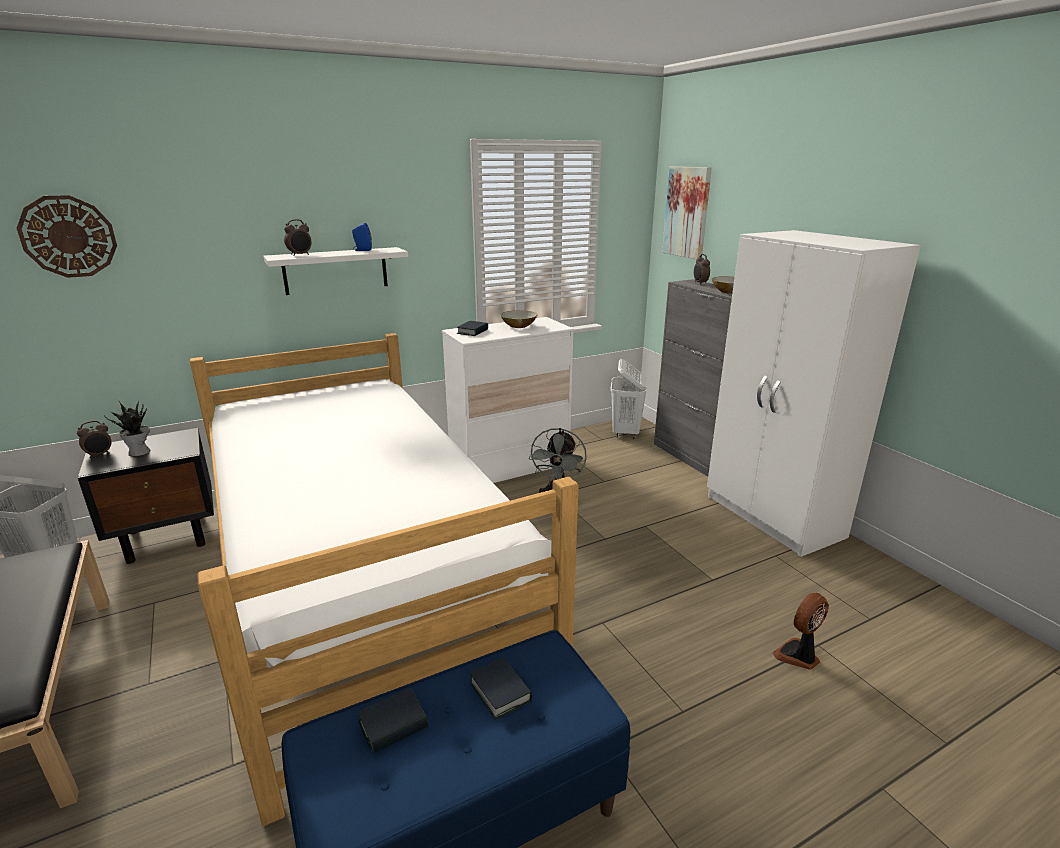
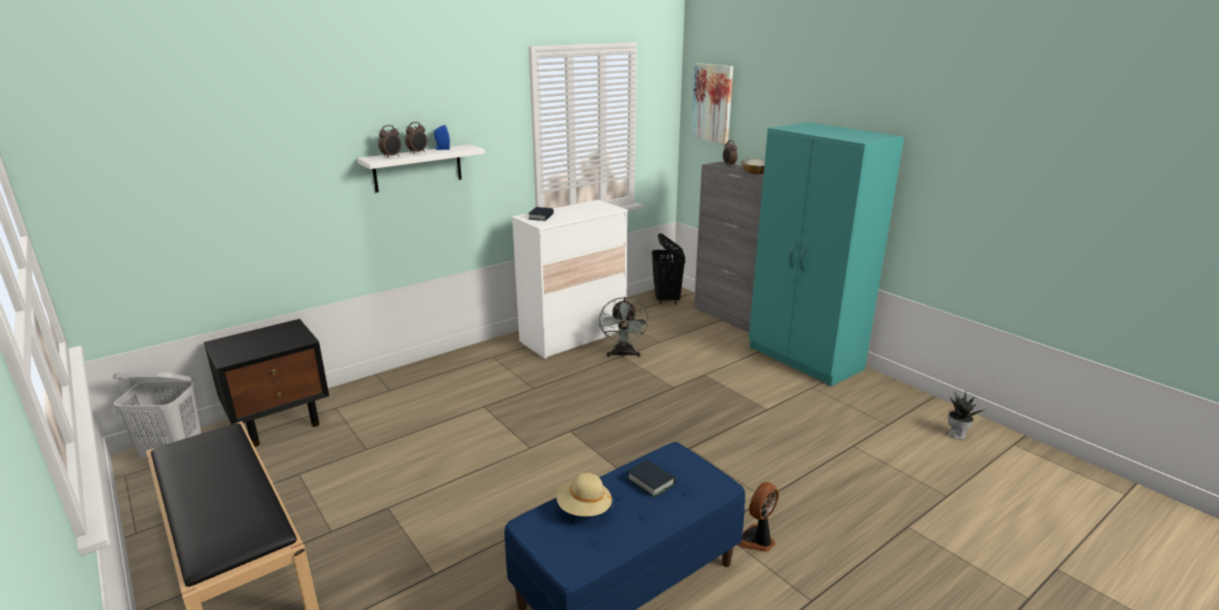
camera: 10 degrees left, 0 degrees up
(68, 237) = (192, 150): wall clock -> none
(99, 455) = (222, 348): alarm clock -> alarm clock (418, 152)
(140, 452) = (260, 343): potted plant -> potted plant (956, 434)
(362, 581) = (479, 438): bed -> none
(393, 725) = (584, 509): book -> beige hat
(518, 326) = (578, 209): bowl -> none
(625, 432) = (667, 299): white laundry basket -> black laundry basket
(773, 517) = (805, 359): white wardrobe -> turquoise wardrobe
(798, 656) = (840, 454): fan -> fan (757, 540)

